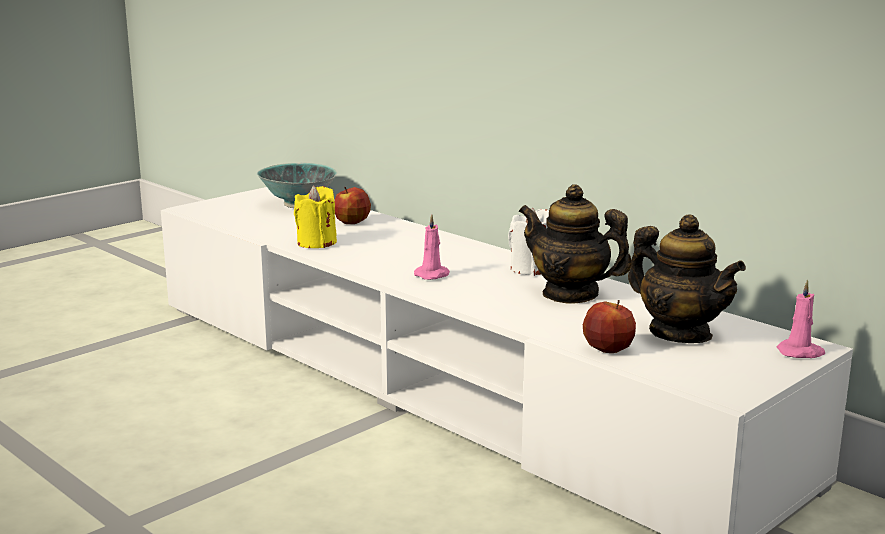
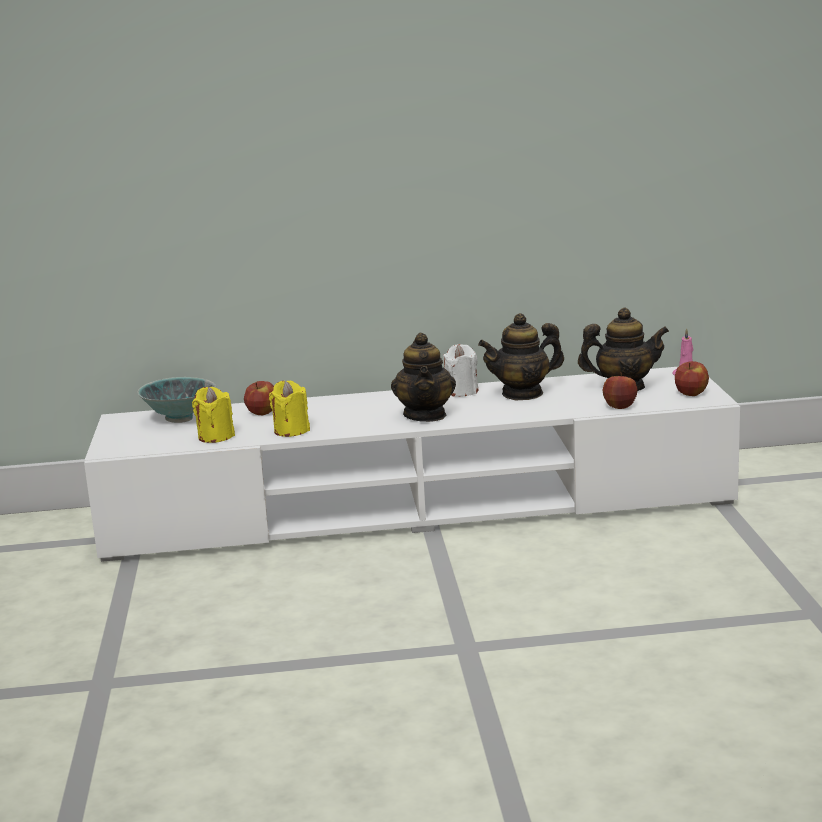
camera: 50 degrees left, 0 degrees up
(267, 226) = (215, 437): none -> yellow candle
(433, 275) = (425, 415): pink candle -> teapot
(731, 374) = (692, 393): none -> apple

